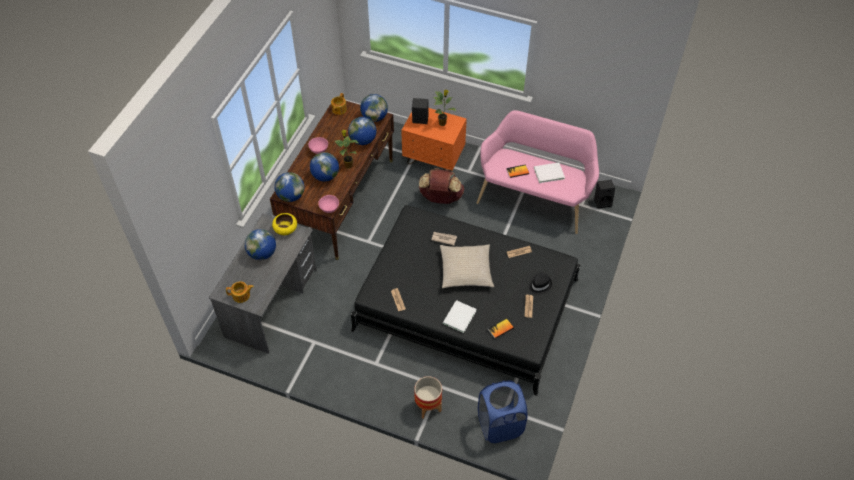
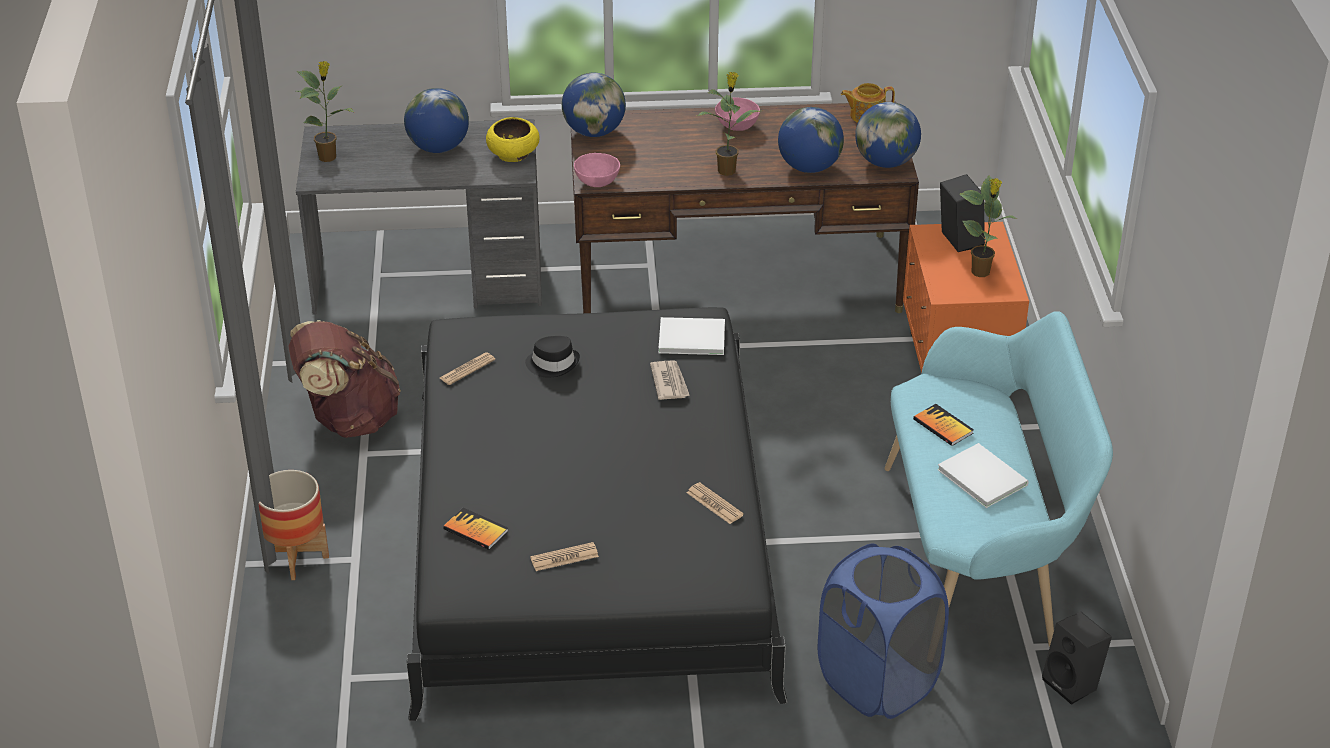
camera: 65 degrees right, 15 degrees down
(241, 295) = (328, 157): teapot -> potted plant
(325, 176) = (676, 153): globe -> none
(440, 198) = (855, 411): brown backpack -> brown backpack (348, 419)
(458, 317) = (472, 463): white book -> white book (689, 337)
(466, 270) = (604, 437): beige pillow -> none
(500, 425) = (301, 681): blue laundry basket -> blue laundry basket (878, 682)
(534, 198) = (979, 557): pink bench -> turquoise bench
(539, 285) = (639, 561): black hat -> black hat (553, 364)

